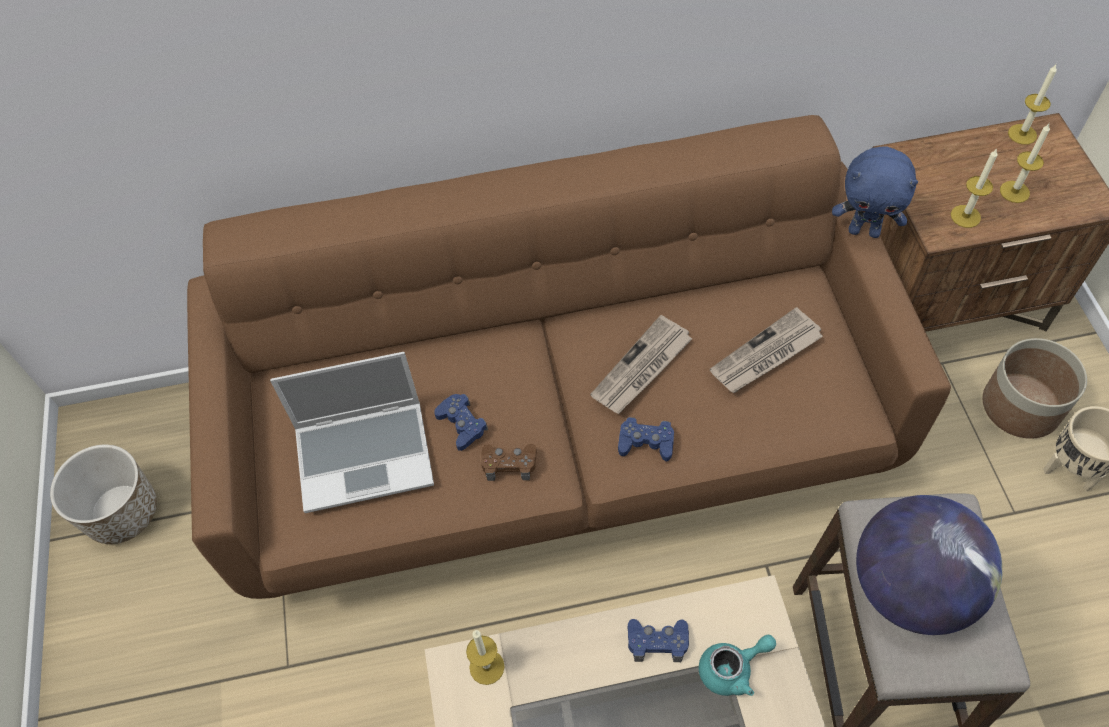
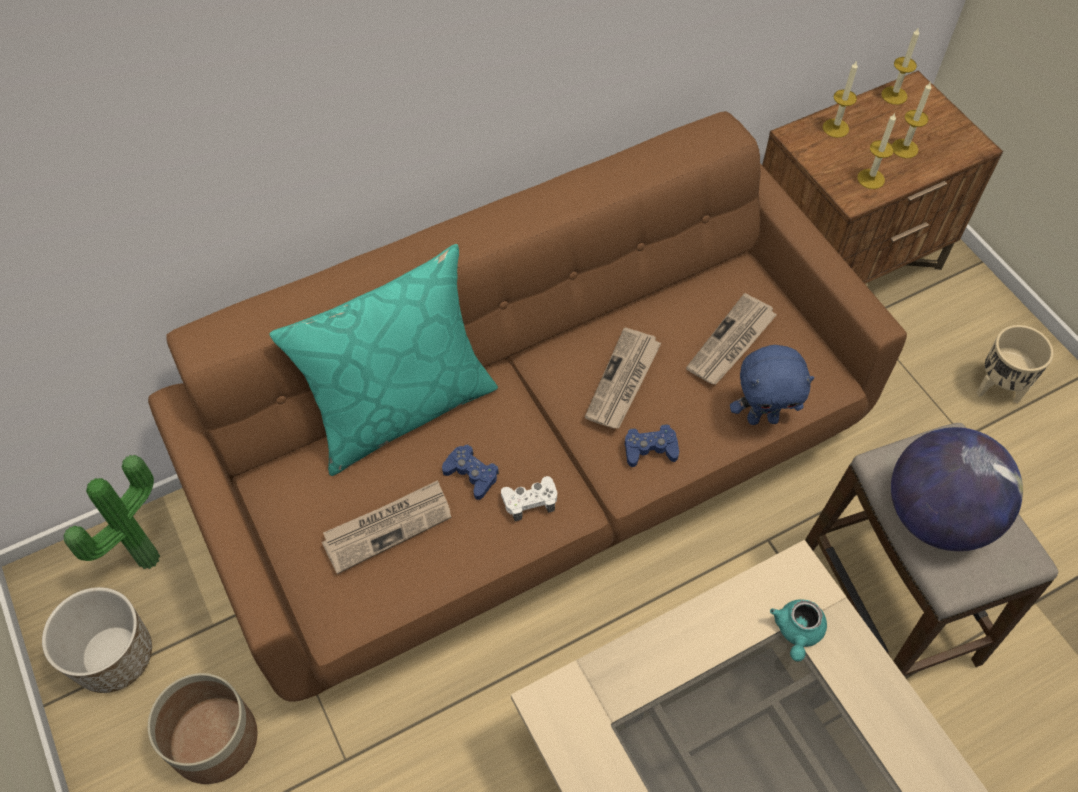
camera: 20 degrees left, 0 degrees up
(178, 429) = (145, 556): none -> potted plant
(366, 455) = (388, 527): laptop -> newspaper
(420, 345) = (401, 408): none -> turquoise pillow
(487, 667) = (575, 694): candle -> candle (835, 128)
(509, 464) = (530, 500): brown game controller -> white game controller
(657, 642) = (723, 627): blue game controller -> none
(732, 669) = (797, 632): turquoise teapot -> turquoise teapot turned 150 degrees clockwise
(864, 231) = (788, 210): blue plush toy -> blue plush toy (762, 418)
(1021, 406) = (941, 341): planter -> planter (215, 739)

